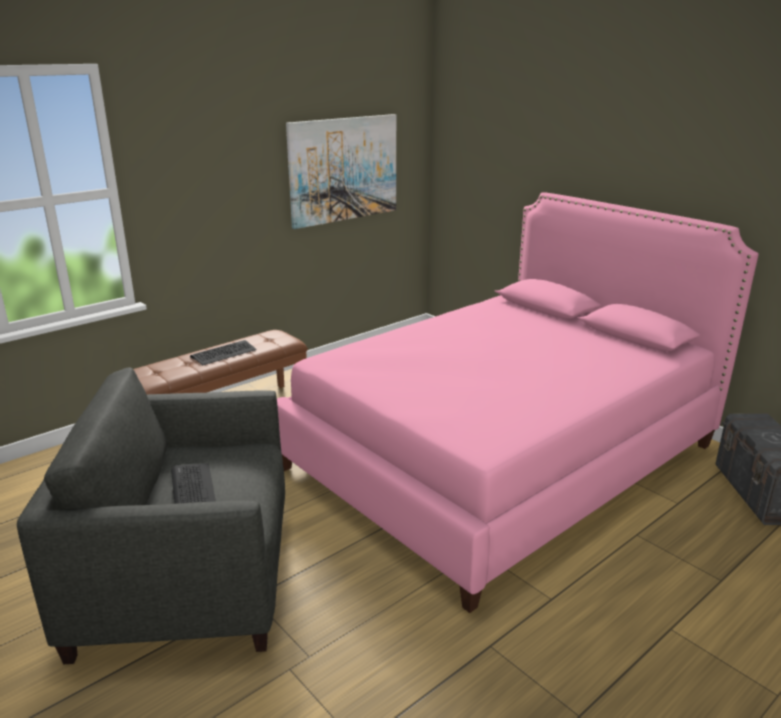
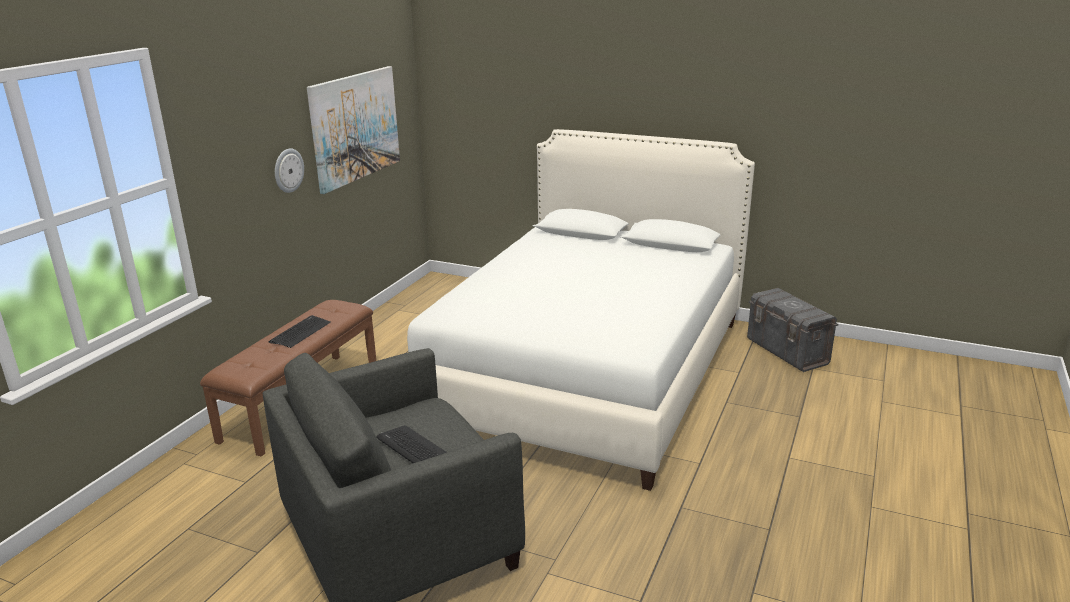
camera: 25 degrees left, 0 degrees up
(255, 200) = (288, 170): none -> wall clock
(502, 456) = (587, 370): pink bed -> white bed

